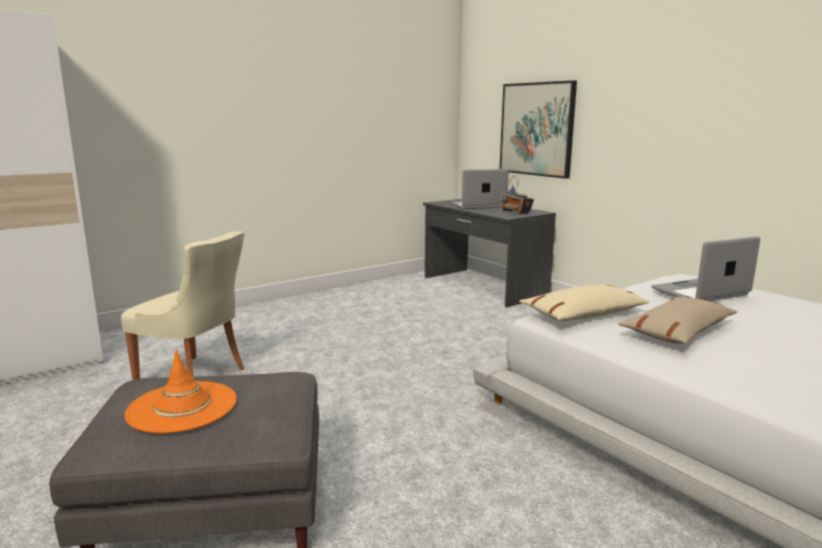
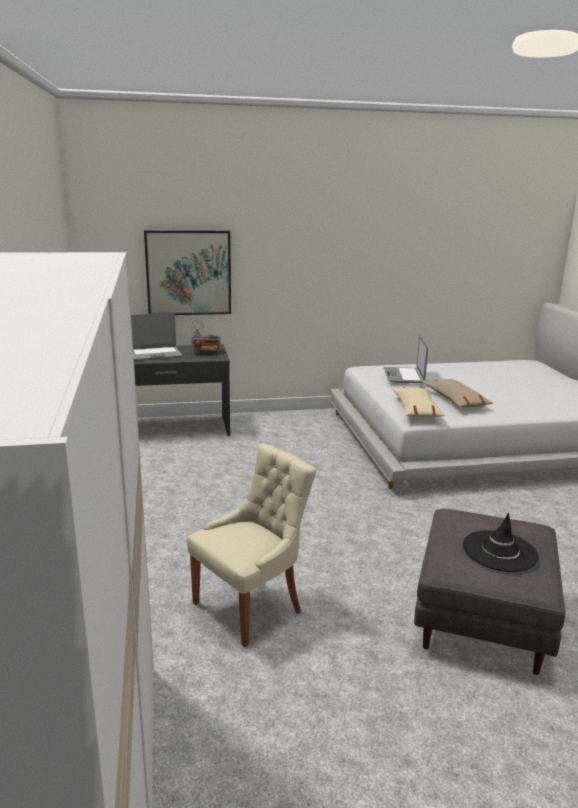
camera: 65 degrees left, 5 degrees up
(182, 407) = (499, 551): orange hat -> black hat
(478, 206) = (155, 354): laptop -> laptop turned 120 degrees counterclockwise

